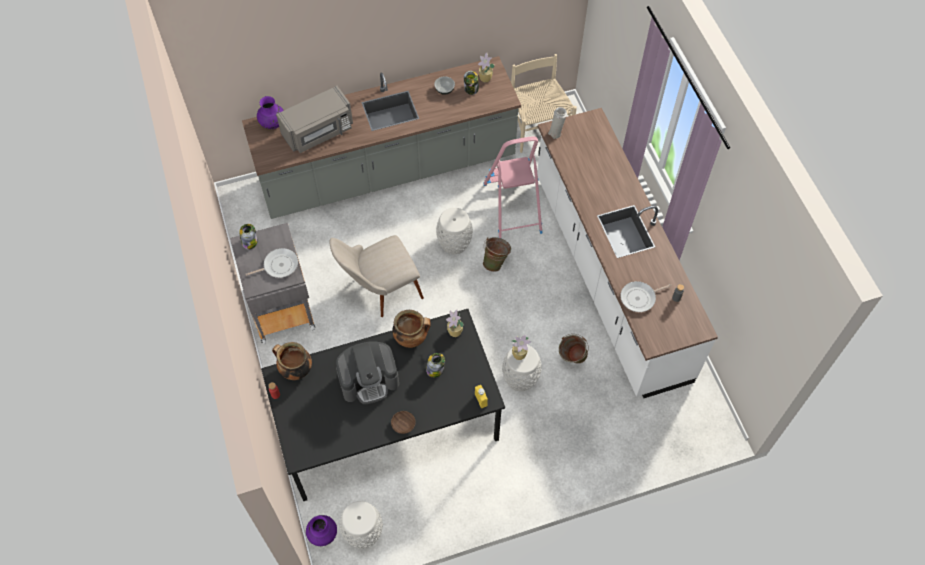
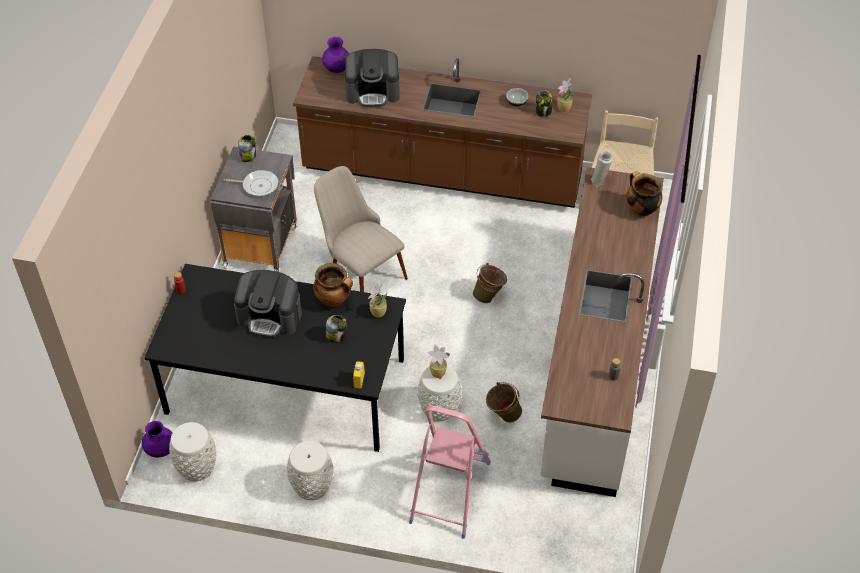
camera: 30 degrees right, 10 degrees down
(295, 370) = (212, 279): cooking pot -> cooking pot (641, 209)
(319, 132) = (373, 92): grey microwave -> coffee machine
(380, 291) = (360, 272): beige chair -> beige chair turned 45 degrees clockwise
(388, 171) = (442, 173): grey counter -> brown counter
(404, 424) = (273, 367): brown bowl -> none
(454, 243) = (461, 261): white stool -> white stool (312, 485)
(512, 207) = (541, 254): pink step ladder -> pink step ladder (450, 490)
(640, 298) = (575, 359): frying pan -> none

